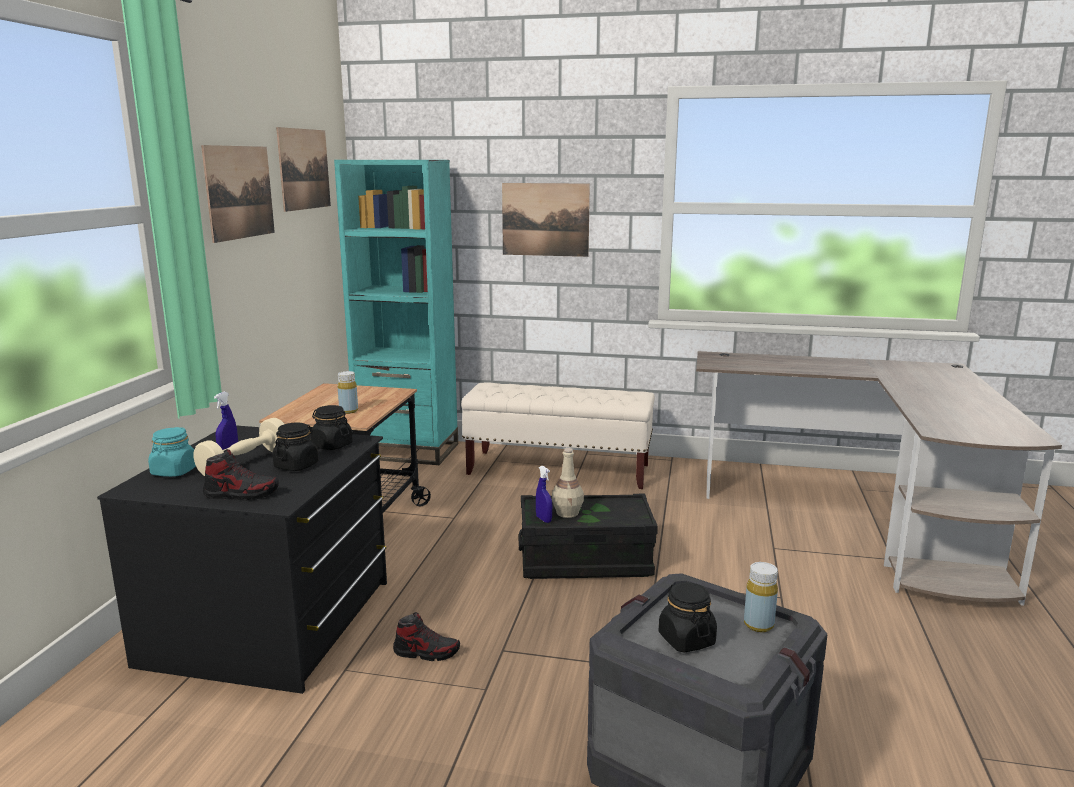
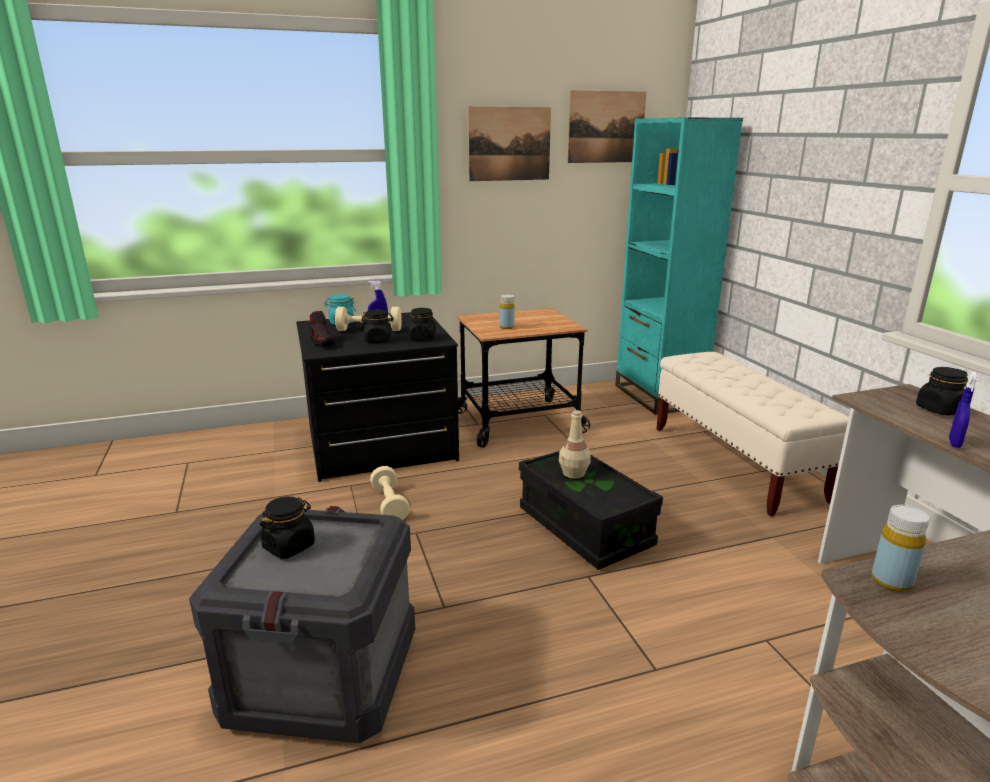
camera: 60 degrees right, 5 degrees up
(426, 652) = (389, 505): shoe -> beige dumbbell
(543, 519) = (548, 467): blue spray bottle -> blue spray bottle (954, 443)
(545, 219) = (813, 188): picture -> none
(745, 358) = (939, 410): none -> black jar
(758, 625) = (333, 578): yellow bottle -> yellow bottle (891, 581)

